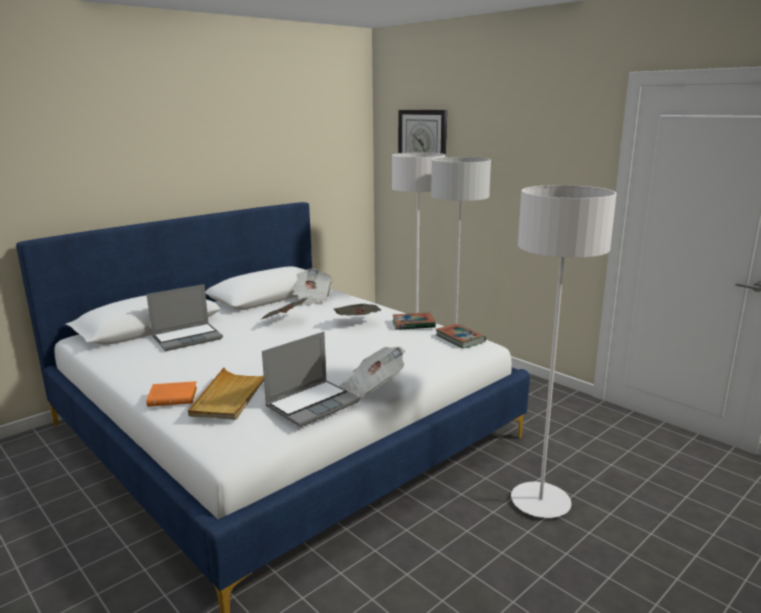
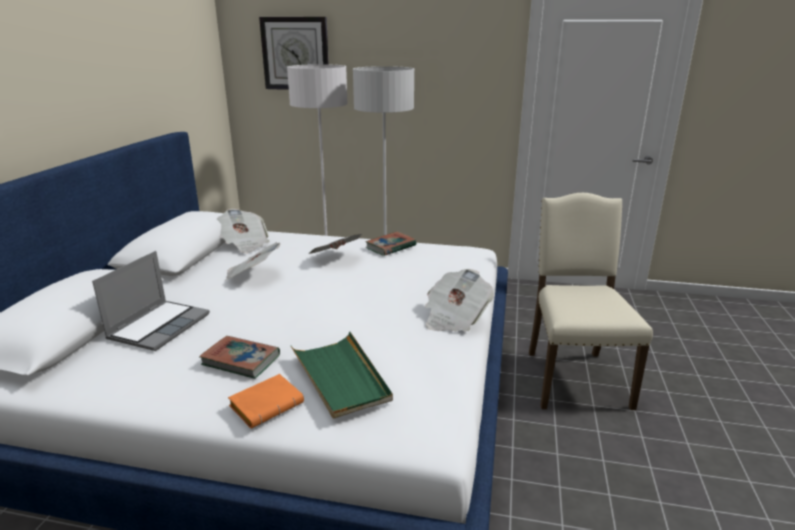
camera: 35 degrees left, 5 degrees up
(231, 396) = (341, 377): beige tray -> green tray
(313, 404) = (436, 353): laptop -> none
(460, 339) = (451, 250): book -> book (241, 360)
(540, 502) = (573, 377): white floor lamp -> beige chair

